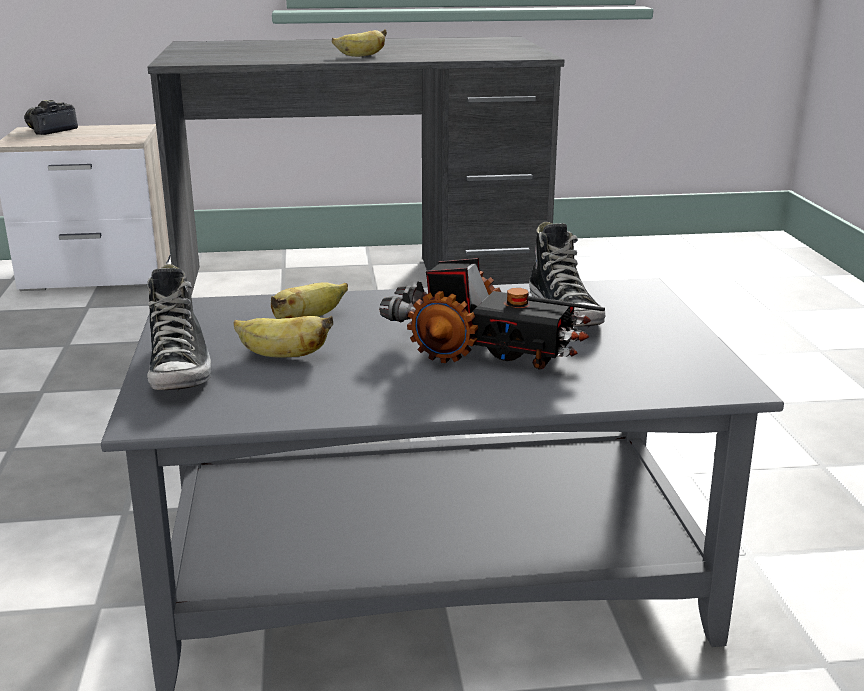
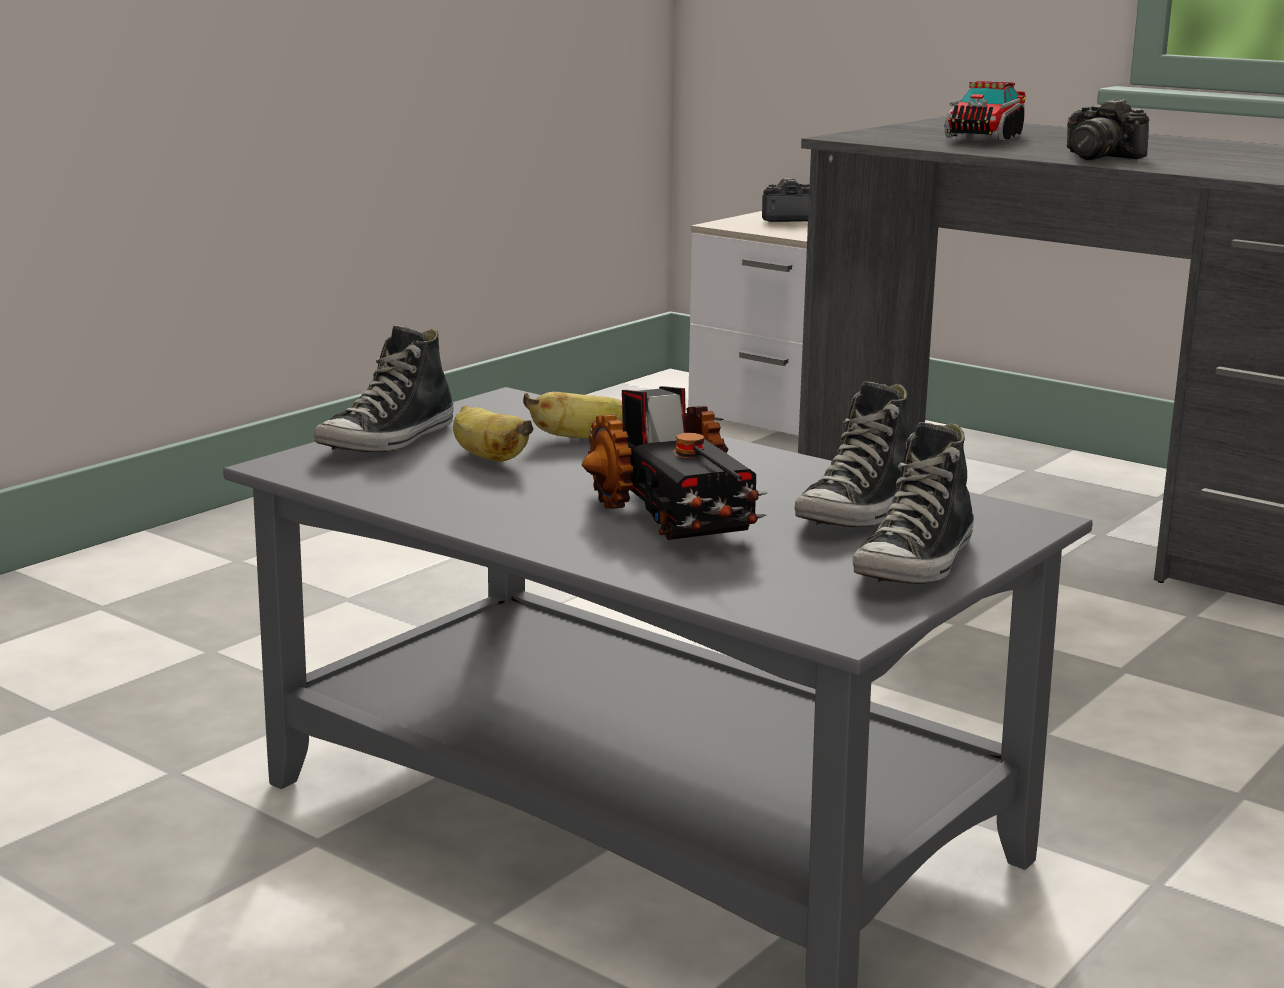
camera: 45 degrees right, 5 degrees down
(256, 52) = (985, 138): none -> toy truck
(361, 56) = (1099, 157): banana -> camera
(665, 333) = (916, 564): none -> shoe

